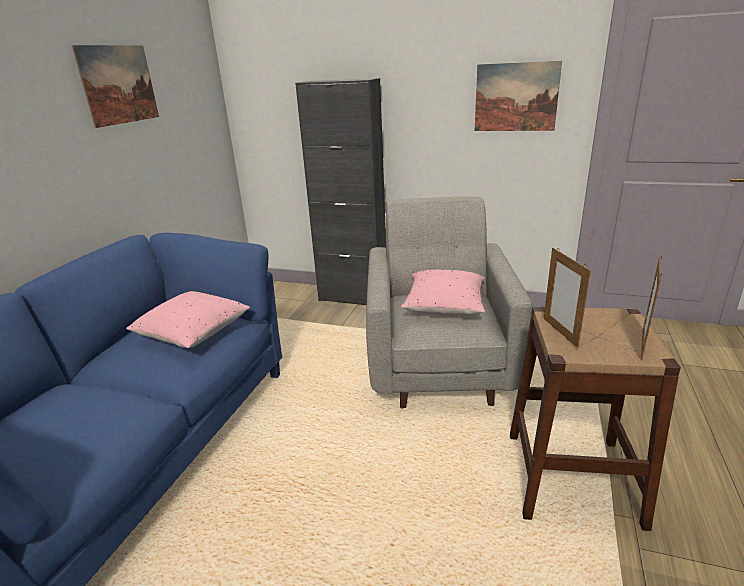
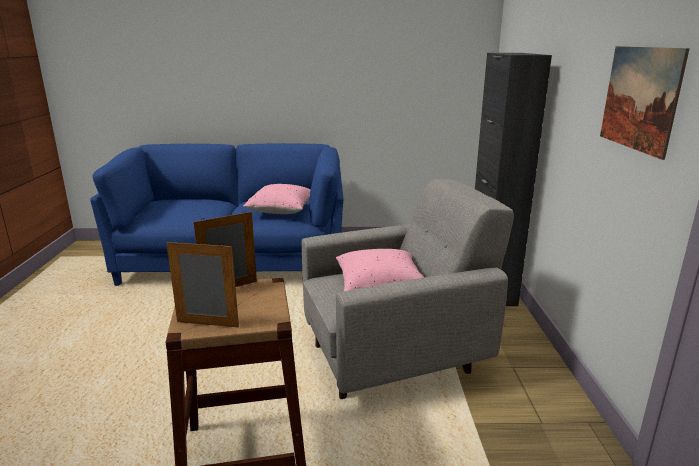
camera: 70 degrees right, 5 degrees down
(119, 85) = (369, 43): picture -> none

